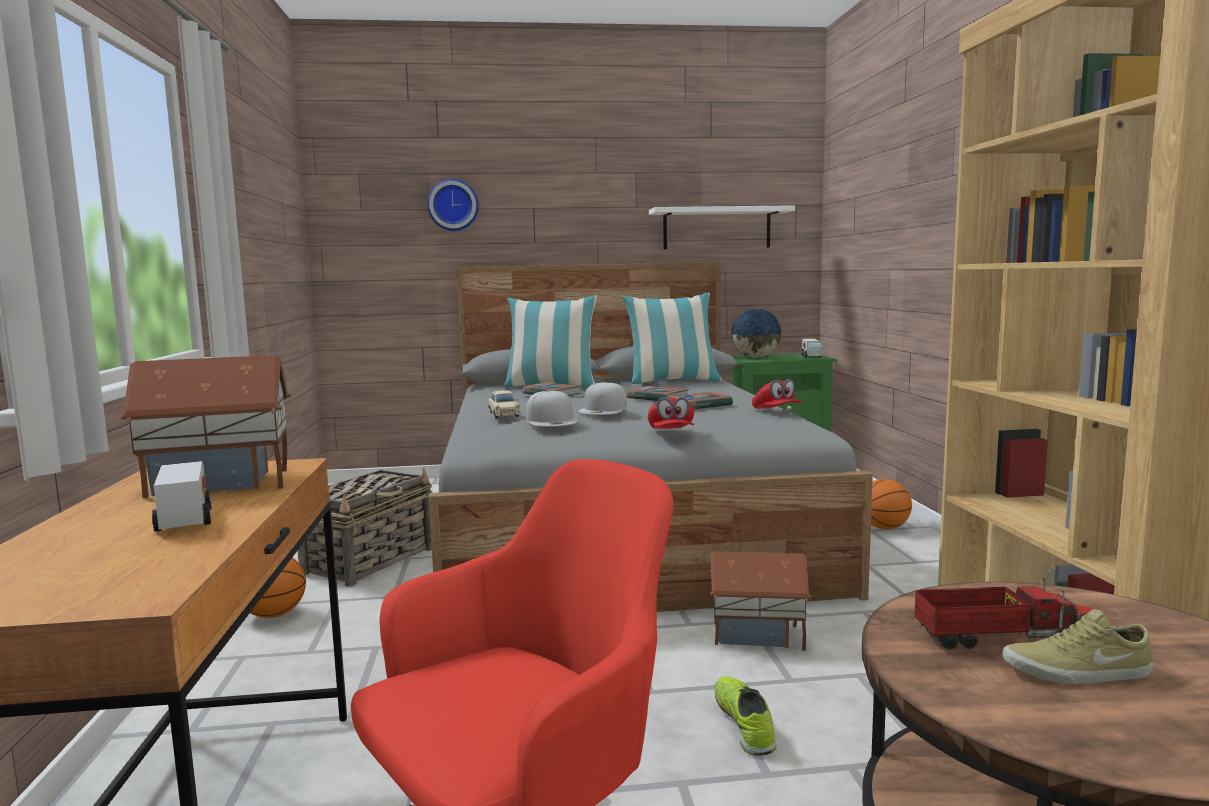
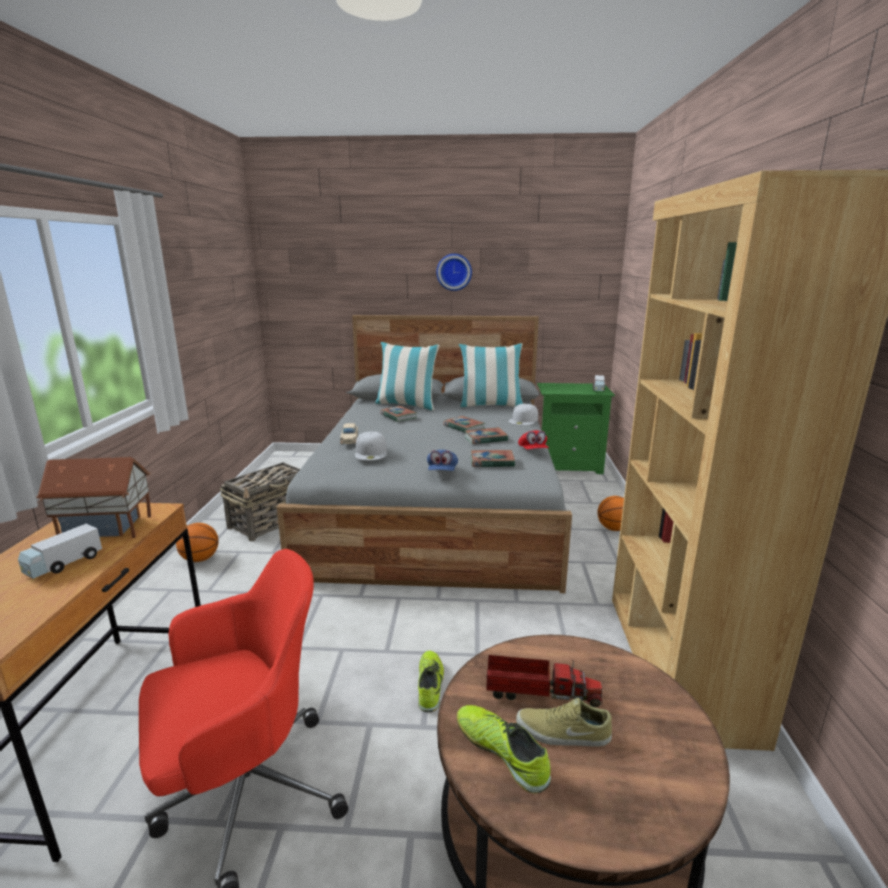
camera: 10 degrees right, 10 degrees up
(185, 517) = (64, 564): toy truck -> toy truck turned 135 degrees counterclockwise
(453, 205) = (351, 271): wall clock -> wall clock (454, 272)
(604, 409) = (416, 440): white cap -> white cap (524, 420)
(671, 433) = (442, 472): red cap -> blue cap
(717, 228) = (538, 291): white shelf -> none
(732, 422) = (492, 462): none -> book
(755, 357) = (557, 388): globe -> none
(758, 637) = (475, 615): toy house -> none
(1013, 700) = (501, 752): none -> shoe

